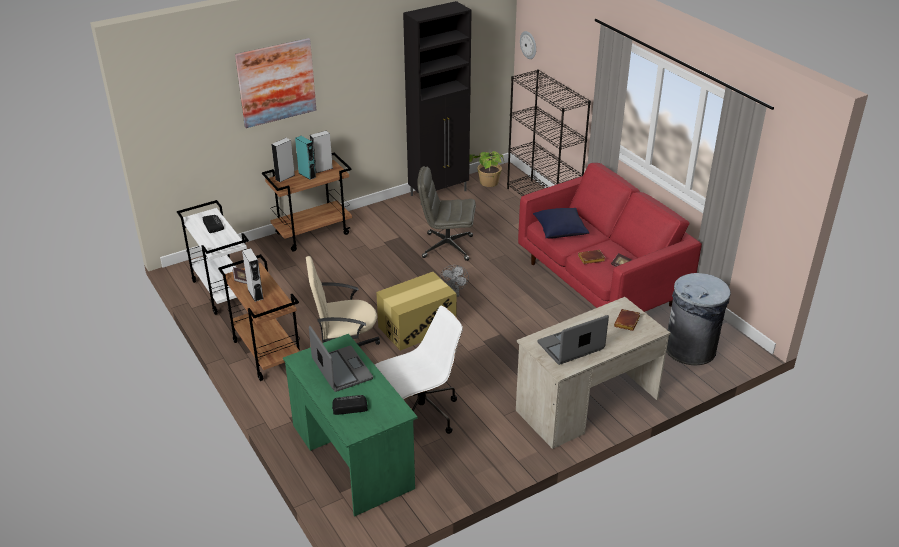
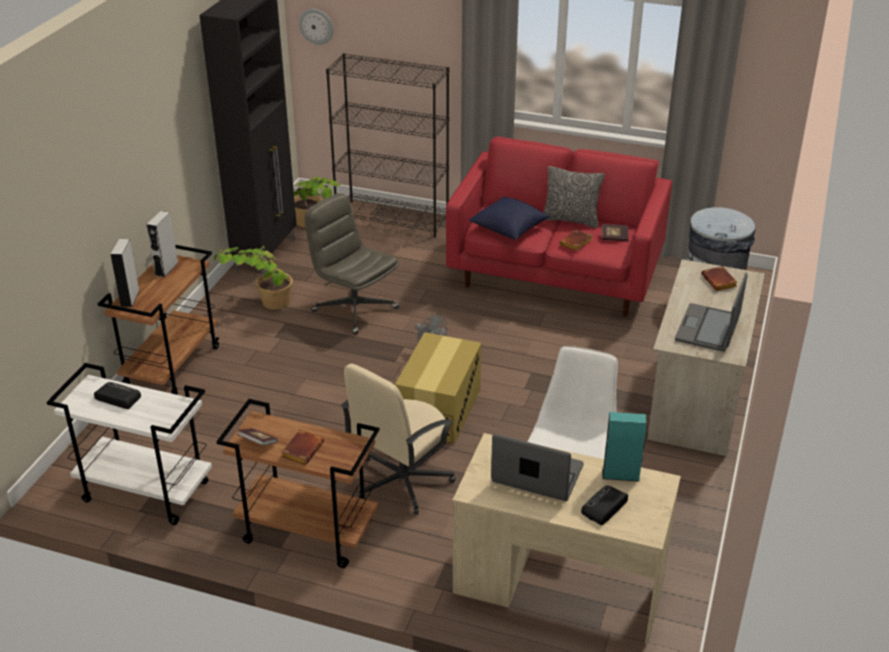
camera: 40 degrees left, 0 degrees up
(255, 294) = (302, 449): grey speaker -> brown book
(276, 82) = (93, 159): picture -> none
(307, 175) = (156, 283): turquoise speaker -> turquoise speaker (620, 475)
(352, 456) = (559, 584): green desk -> beige desk
(401, 219) = (261, 303): none -> potted plant
(446, 247) = (354, 309): grey office chair -> grey office chair turned 75 degrees clockwise
(610, 243) = (571, 220): none -> pillow

